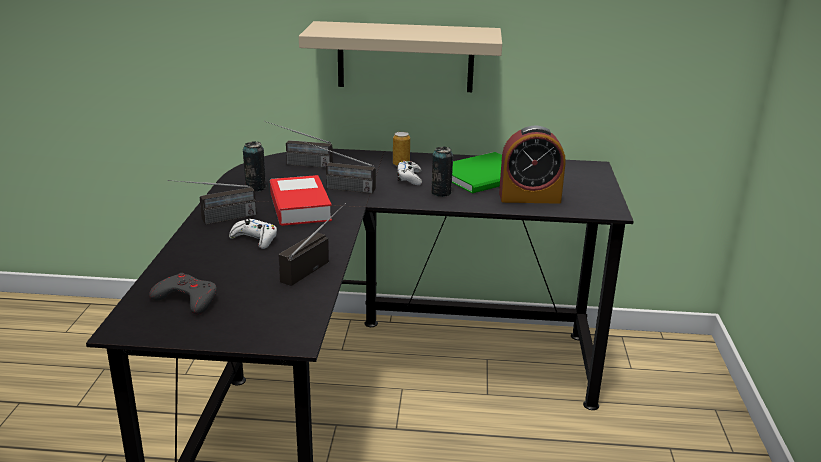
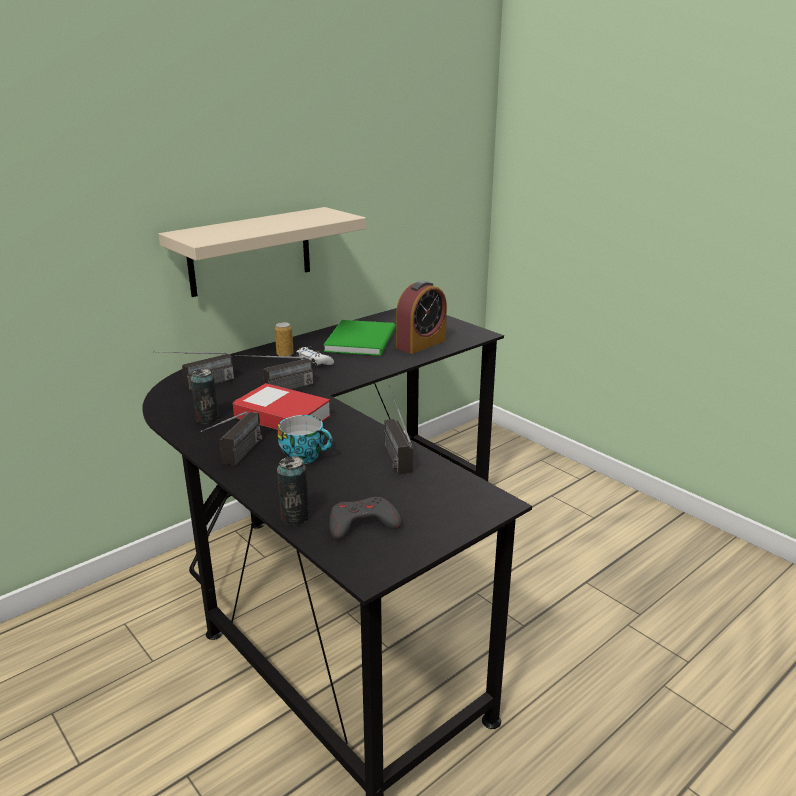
camera: 45 degrees left, 0 degrees up
(255, 239) = (305, 456): white game controller -> cup
(441, 193) = (360, 363): can -> can (295, 517)

